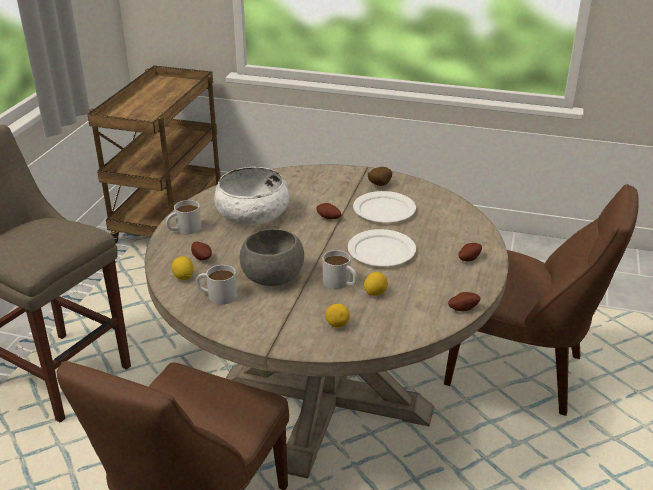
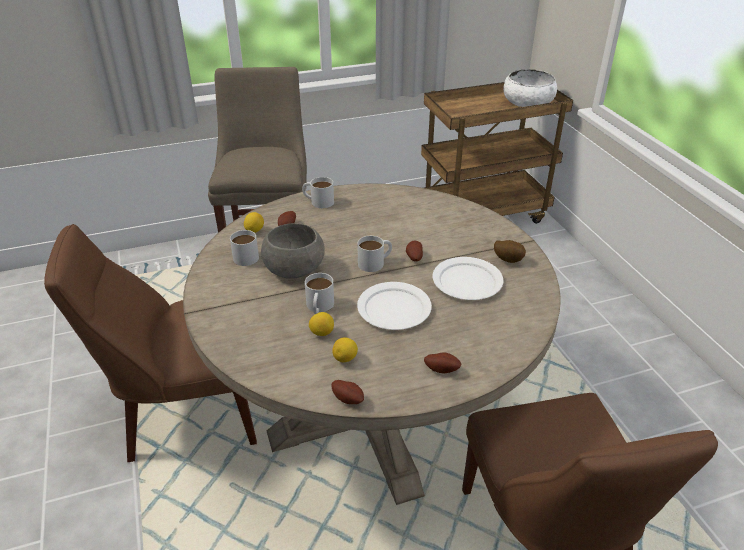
camera: 55 degrees right, 5 degrees up
(253, 213) = (376, 219): white bowl -> white bowl (528, 101)
(313, 236) = (375, 262): none -> white mug
(337, 324) = (255, 331): lemon -> lemon (345, 358)

